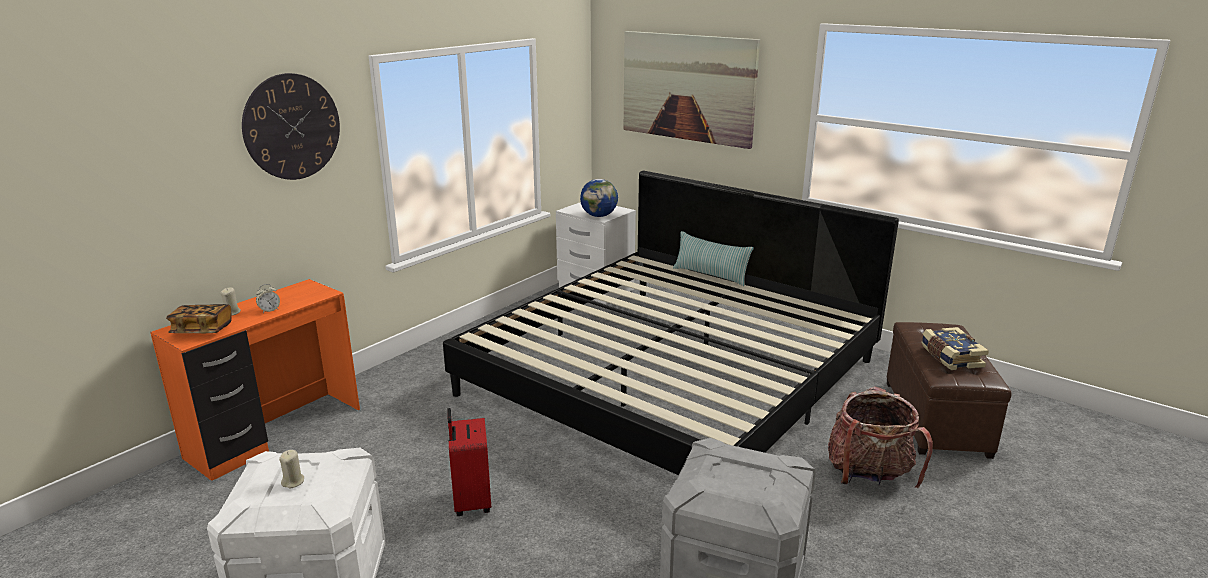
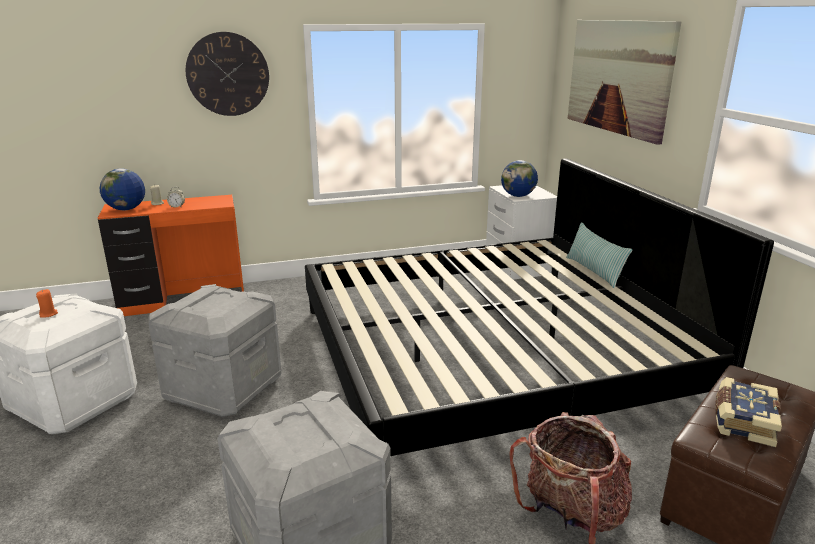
camera: 35 degrees right, 0 degrees up
(202, 330) = (126, 209): book -> globe
(293, 482) = (48, 314): beige candle -> orange candle
(471, 502) = (223, 388): red suitcase -> grey storage box

